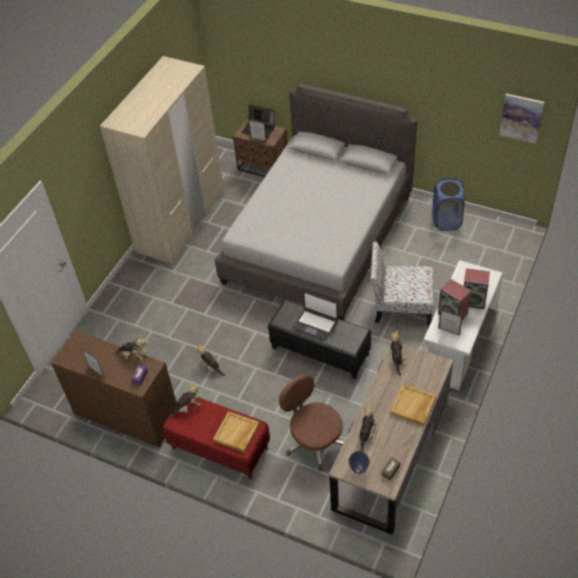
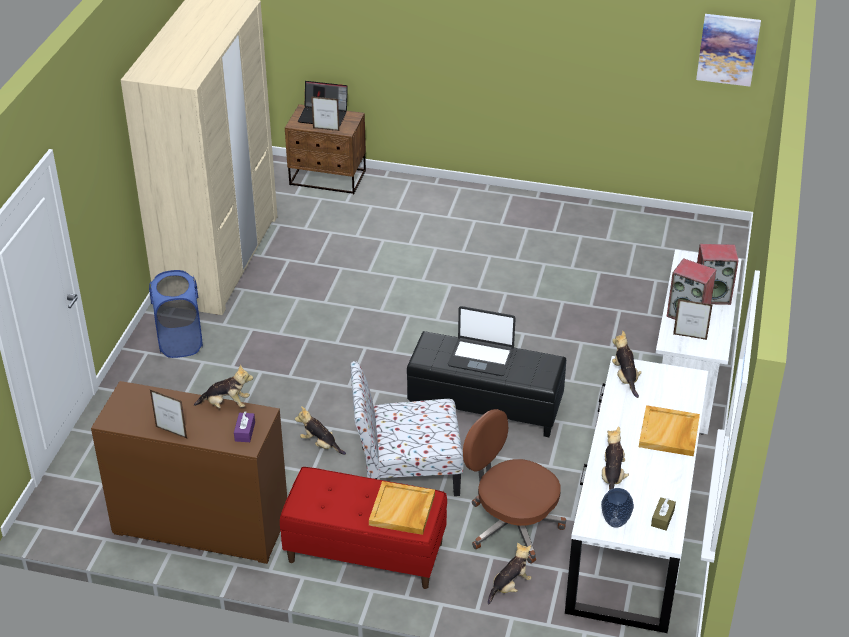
camera: 15 degrees left, 10 degrees down
(187, 407) = (314, 485): plush toy -> plush toy (510, 586)
(319, 238) = (440, 262): grey bed -> none
(391, 453) = (633, 527): brown desk -> white desk
(401, 306) = (589, 337): chair -> chair (406, 471)
(446, 220) = (623, 225): blue laundry basket -> blue laundry basket (180, 342)

